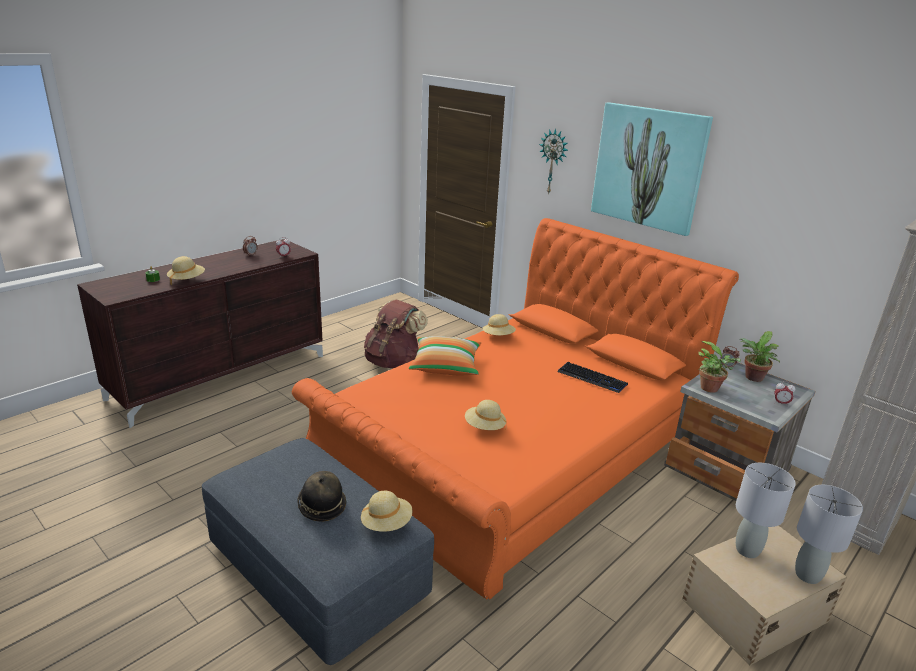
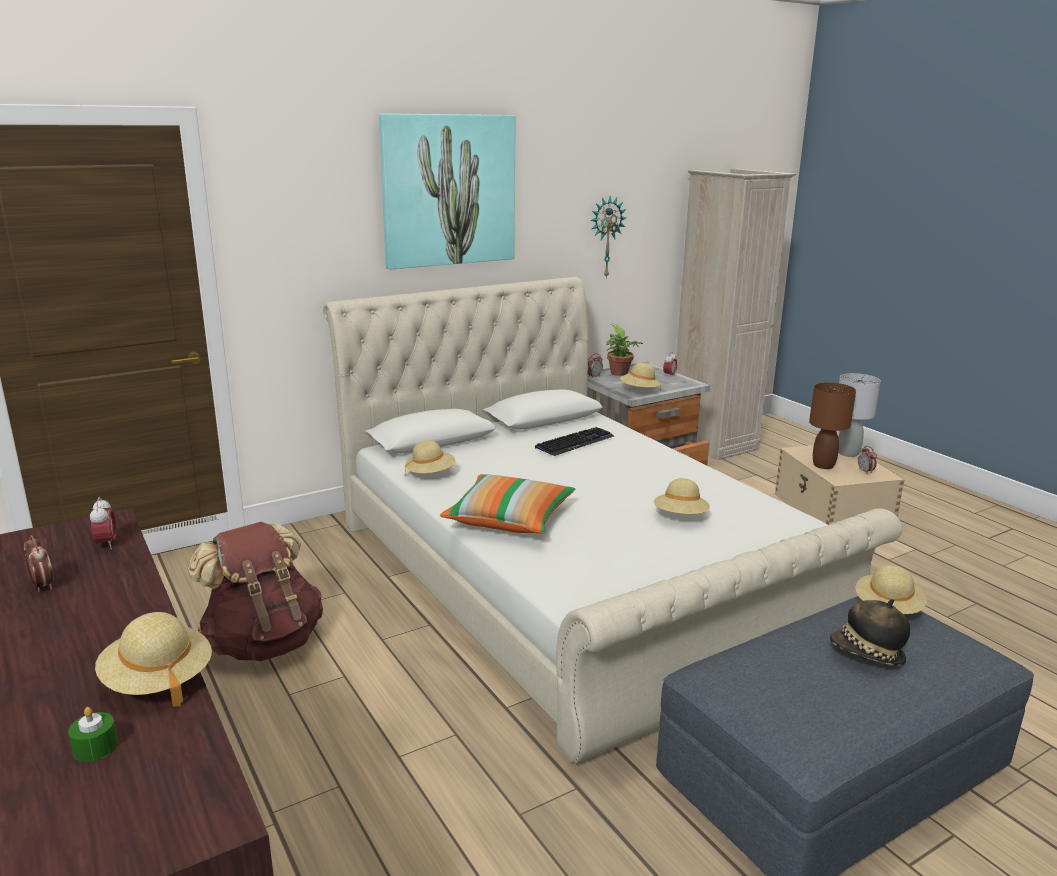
camera: 75 degrees left, 5 degrees down
(513, 448) = (572, 575): orange bed -> beige bed
(553, 161) = (303, 216): wall clock -> wall clock (605, 237)
(712, 389) = (639, 391): potted plant -> beige hat
(747, 551) = (824, 465): grey table lamp -> brown table lamp
(759, 584) = (865, 471): none -> alarm clock

